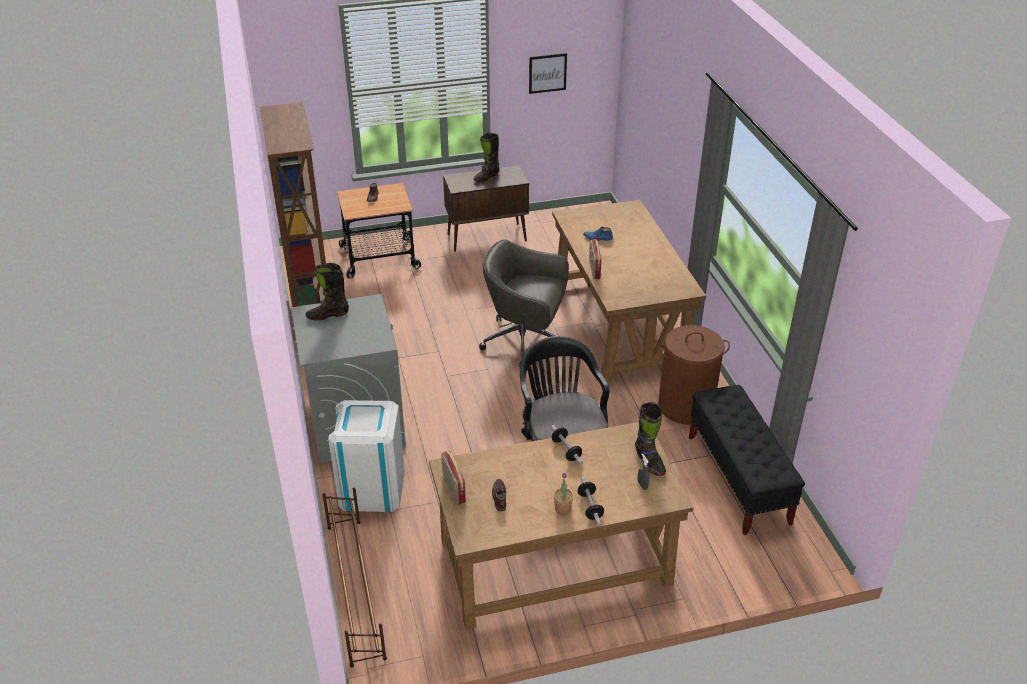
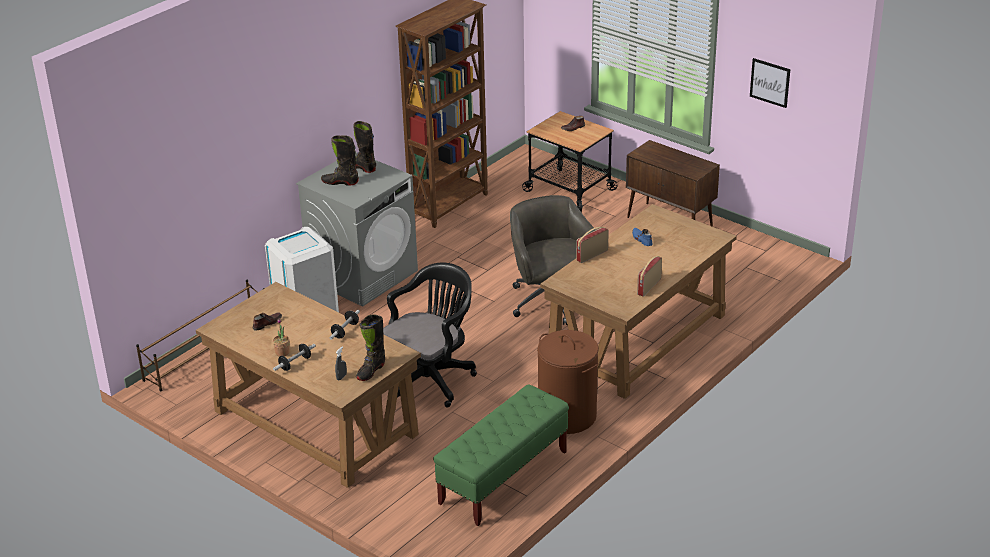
camera: 55 degrees right, 5 degrees down
(453, 488) = (257, 302): radio -> radio (648, 287)
(486, 177) = (675, 158): black boot -> black boot (340, 182)
(738, 480) = (503, 478): black bench -> green bench

